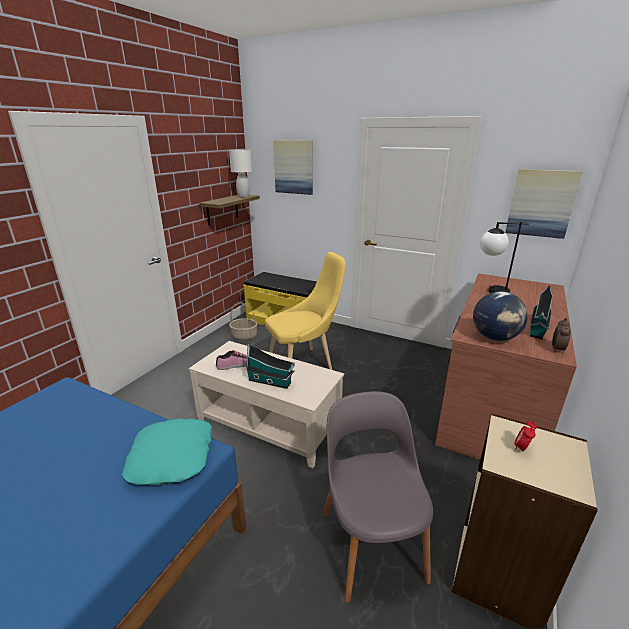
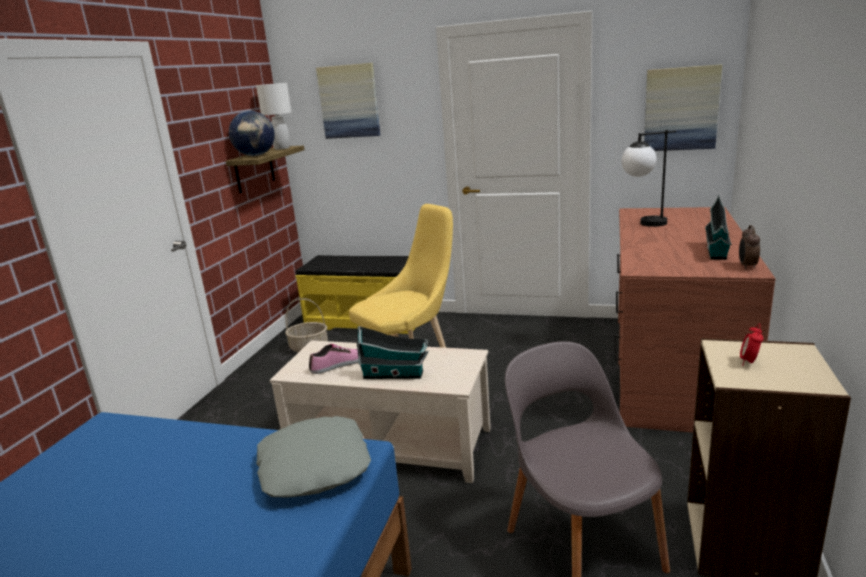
camera: 10 degrees left, 5 degrees down
(171, 457) = (313, 466): turquoise pillow -> grey pillow
(495, 338) = (672, 266): globe -> globe (256, 155)

